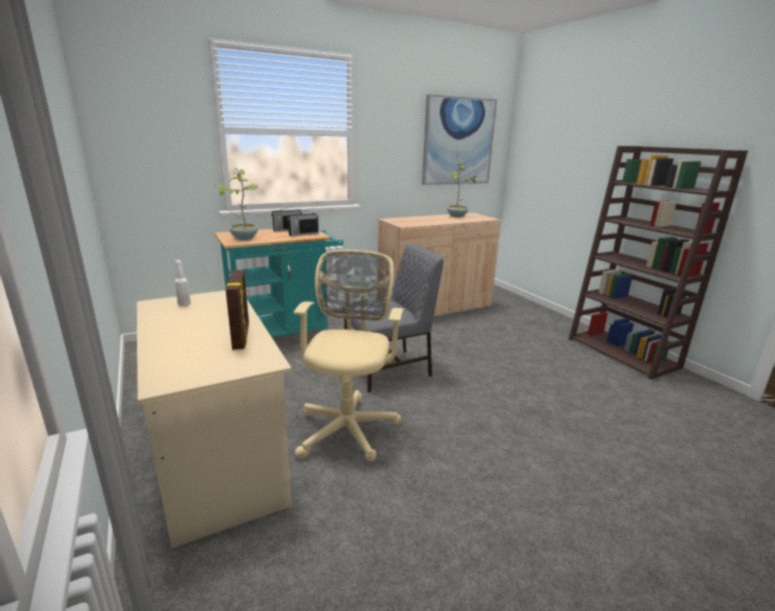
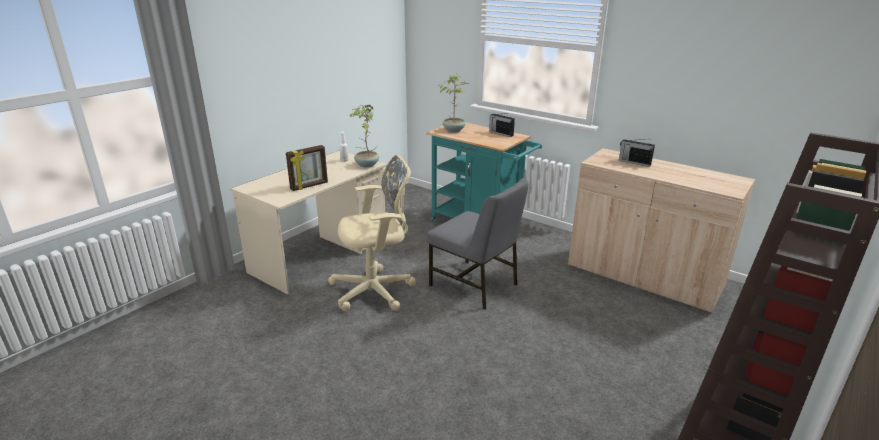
camera: 65 degrees right, 5 degrees up
(303, 234) = (495, 140): radio -> radio (634, 162)
(457, 216) = (703, 174): potted plant -> potted plant (366, 165)
(458, 141) = (763, 73): picture -> none

